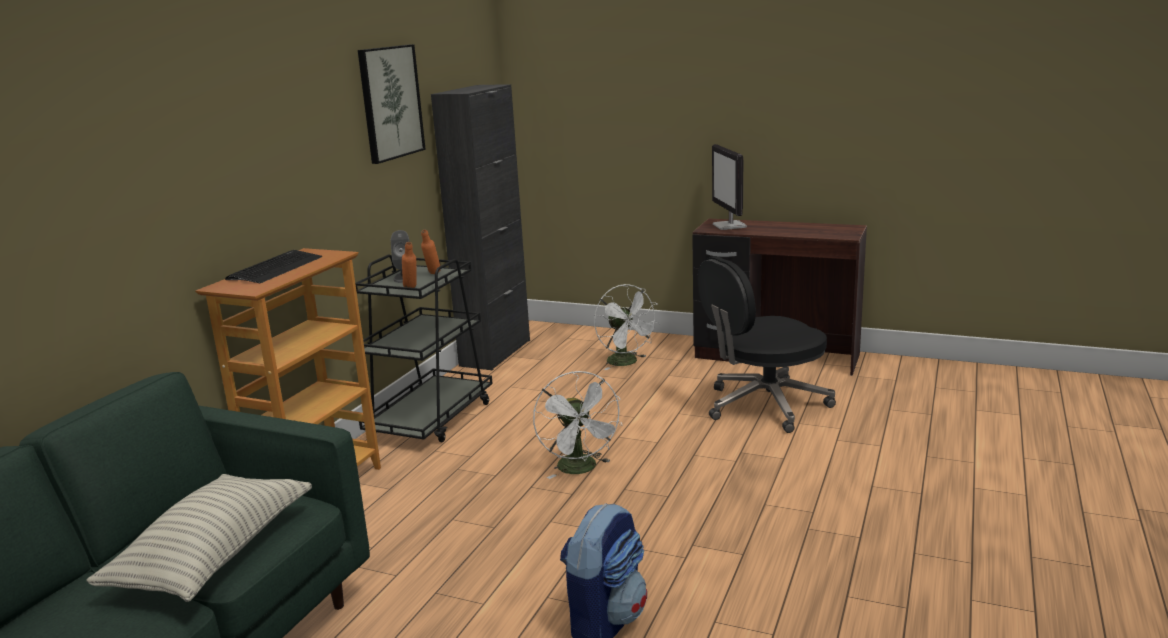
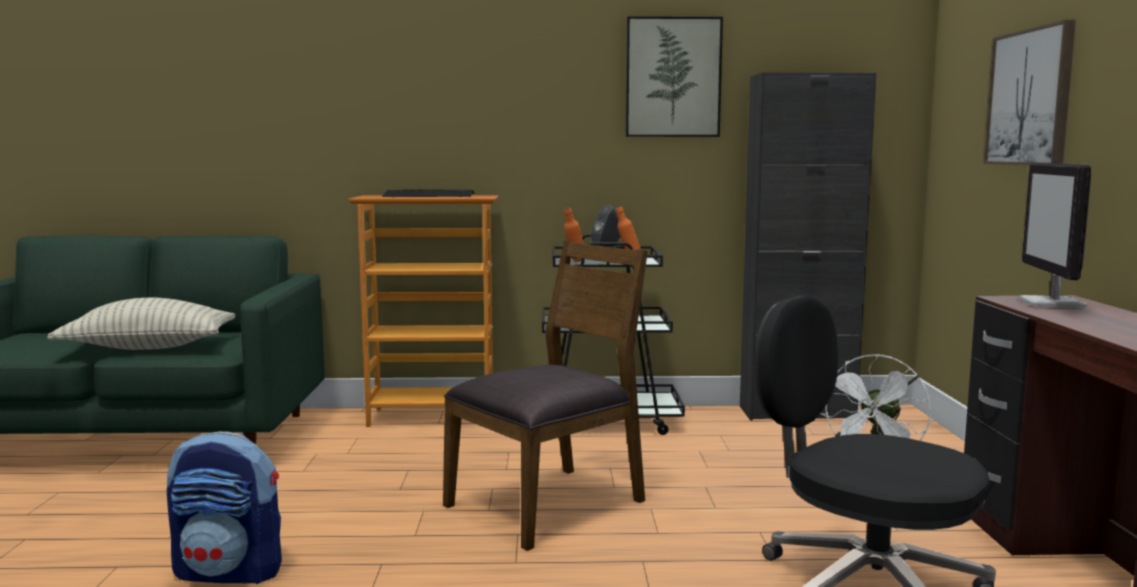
camera: 65 degrees right, 10 degrees down
(581, 469) = (548, 504): white fan -> brown chair
(635, 102) = (1030, 97): none -> picture
(730, 226) = (1052, 304): monitor -> monitor turned 45 degrees counterclockwise

